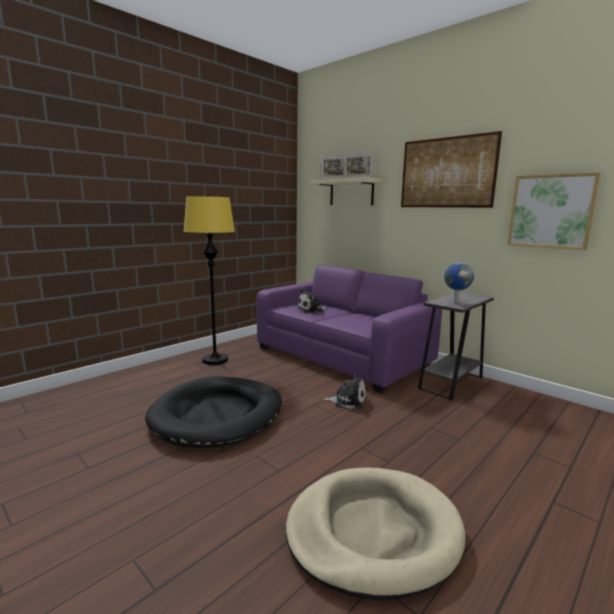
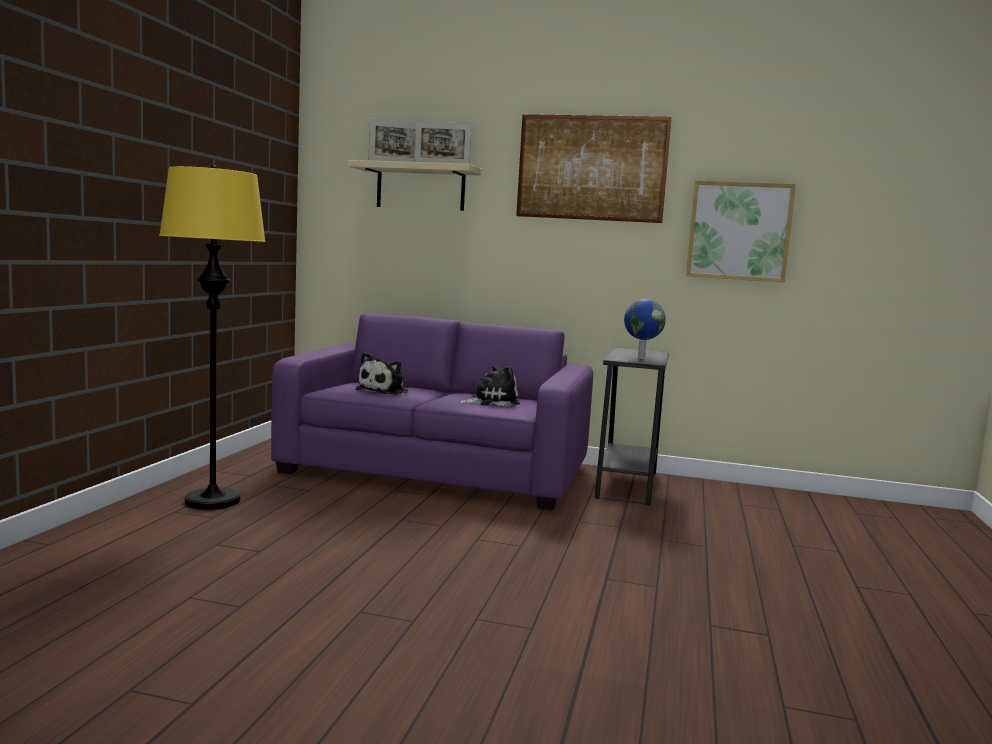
camera: 30 degrees left, 5 degrees down
(218, 415) = (337, 580): black dog bed -> none
(347, 400) = (518, 526): plush toy -> plush toy (491, 401)
(372, 532) = (726, 661): beige dog bed -> none

